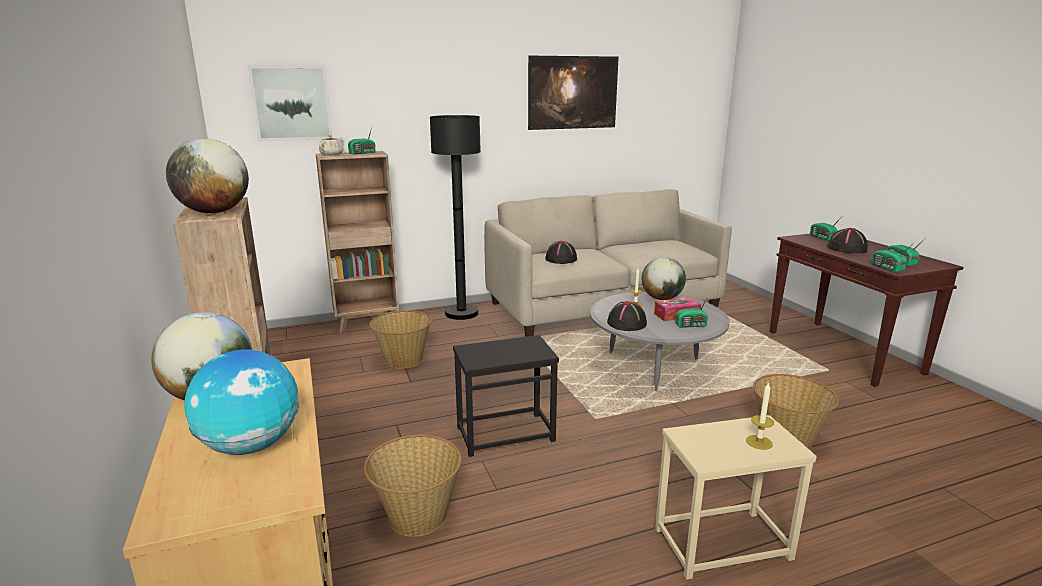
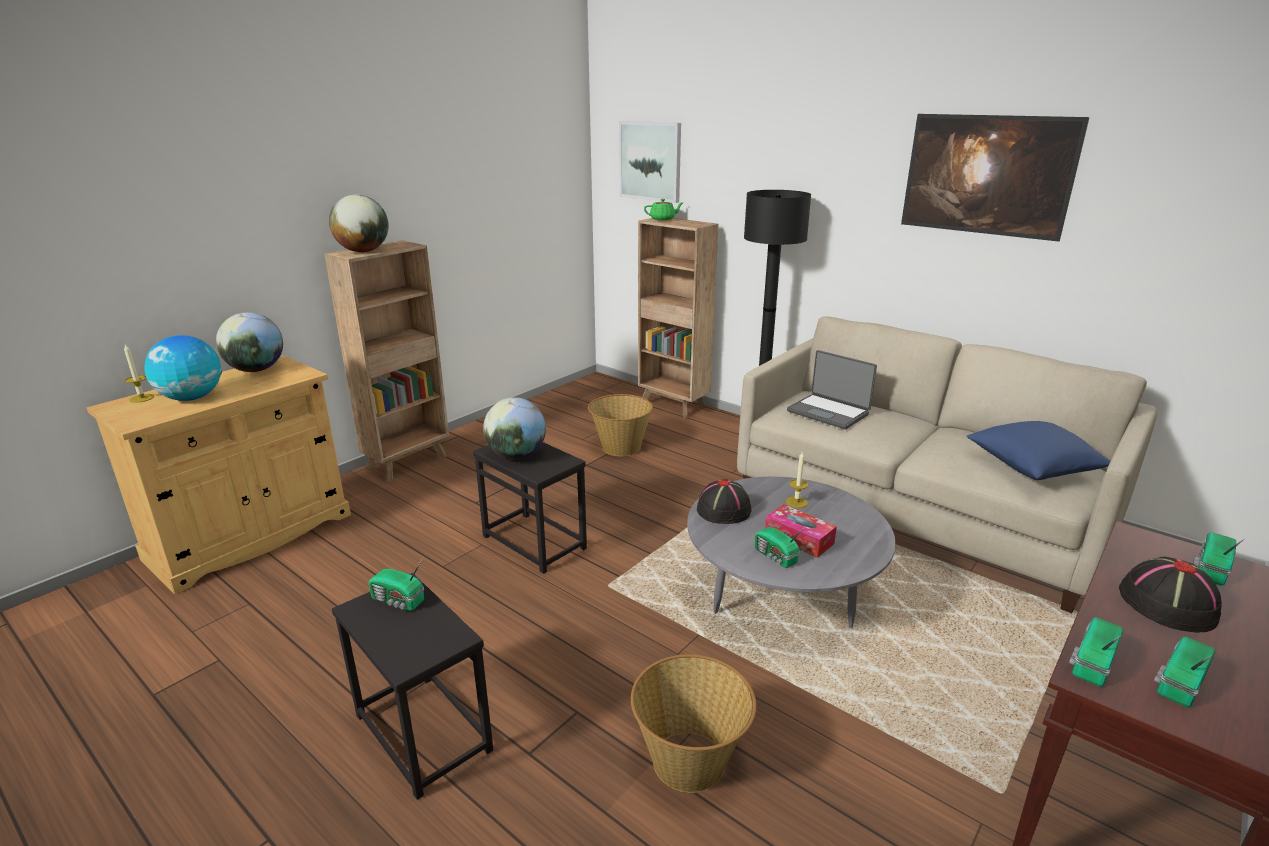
camera: 60 degrees right, 5 degrees up
(332, 154) = (663, 219): beige teapot -> green teapot
(363, 153) = (688, 223): radio -> radio (398, 601)
(417, 517) = (386, 542): basket -> none
(561, 259) = (828, 412): black hat -> laptop
(662, 298) = (847, 516): globe -> globe (516, 456)
(672, 246) = (1032, 467): none -> blue pillow
(722, 544) = (421, 733): beige side table -> black side table
(759, 442) = (408, 638): candle -> candle (141, 398)

